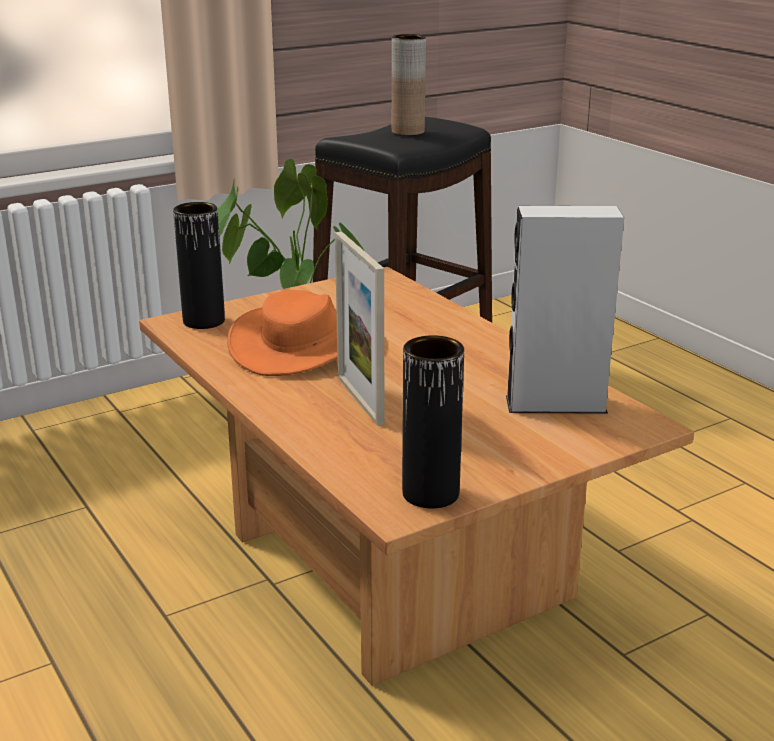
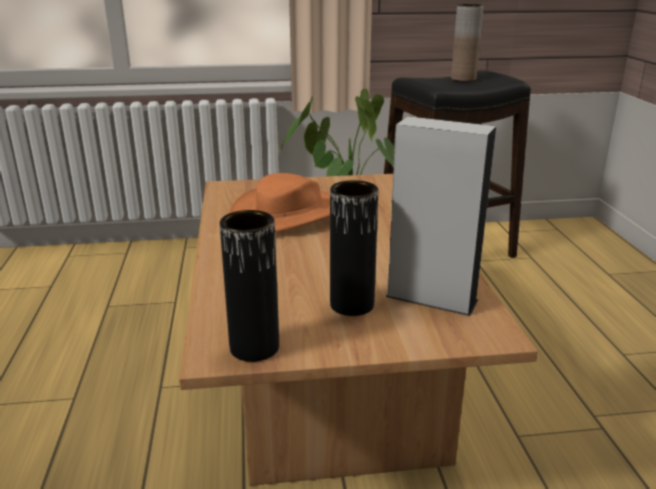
camera: 25 degrees right, 0 degrees up
(204, 321) = (242, 189): black vase -> black vase (352, 305)
(360, 400) = (283, 261): picture frame -> none

